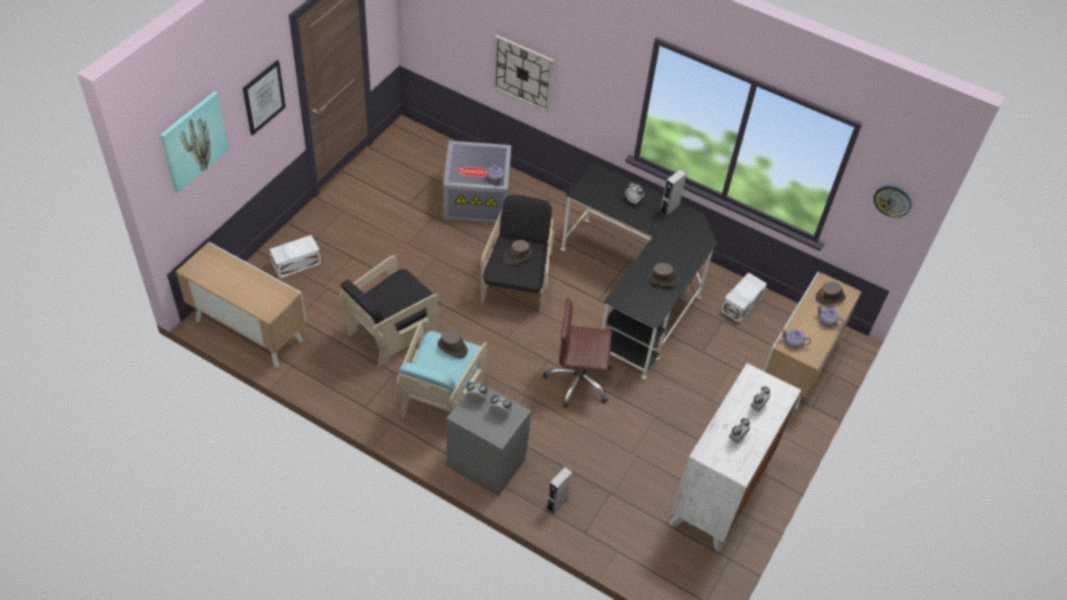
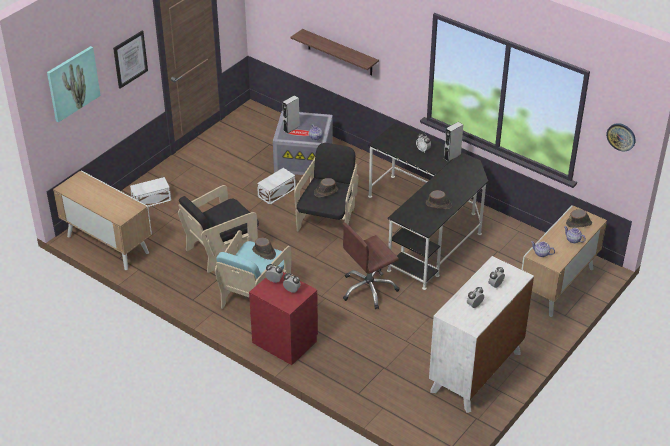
camera: 10 degrees right, 10 degrees down
(486, 461) = (285, 341): grey nightstand -> red nightstand
(523, 73) = (340, 53): wall clock -> shelf
(557, 503) = (338, 372): grey speaker -> grey speaker (291, 128)
(578, 381) = (369, 289): brown office chair -> brown office chair turned 45 degrees counterclockwise
(740, 304) = (514, 240): white storage box -> white storage box (276, 193)

